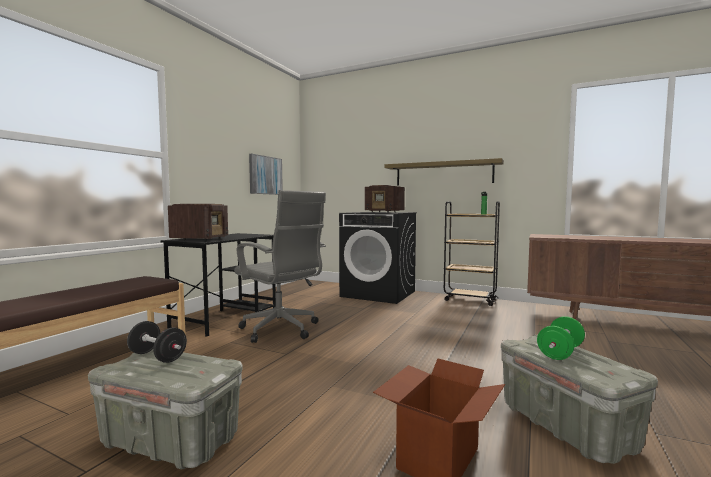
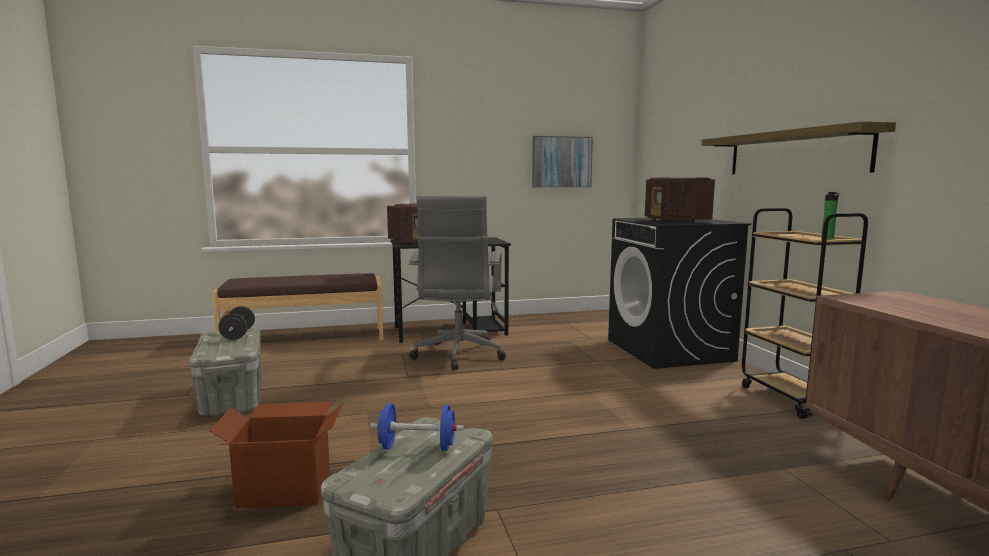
camera: 50 degrees right, 5 degrees up
(560, 352) = (417, 447): green dumbbell -> blue dumbbell

